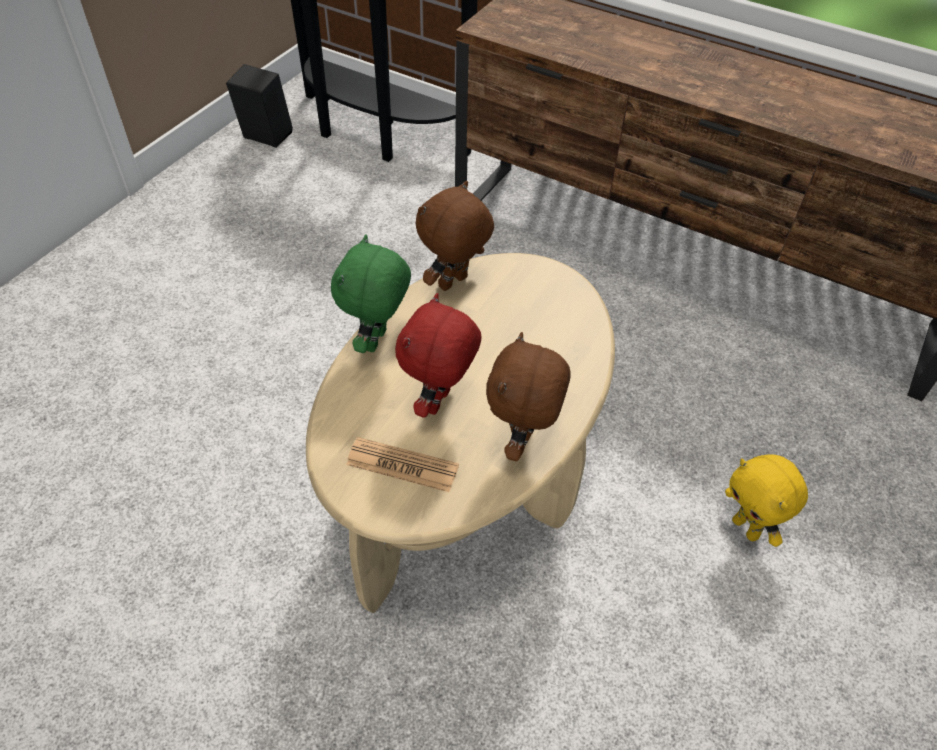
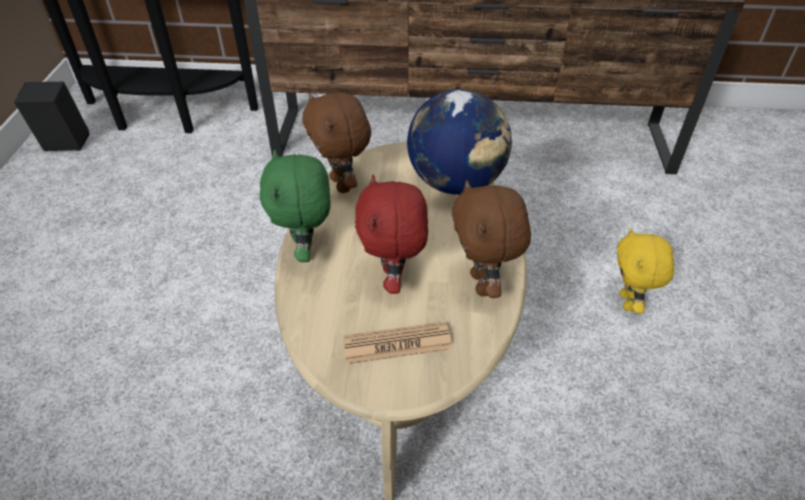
camera: 25 degrees left, 5 degrees down
(454, 283) = (342, 184): brown plush toy -> brown plush toy turned 45 degrees counterclockwise
(570, 323) = (456, 183): none -> globe
(747, 528) = (628, 302): yellow plush toy -> yellow plush toy turned 60 degrees clockwise

